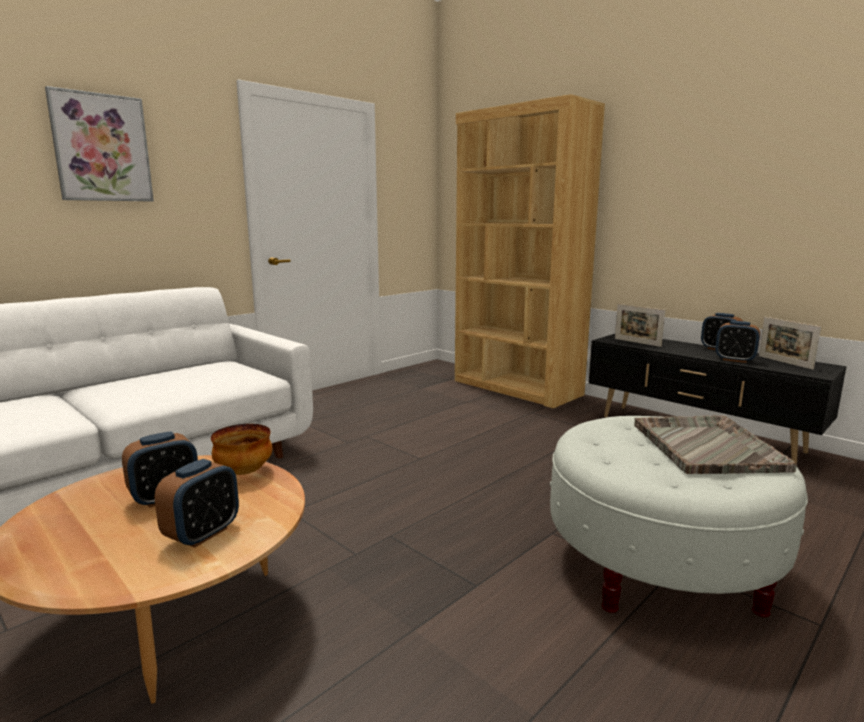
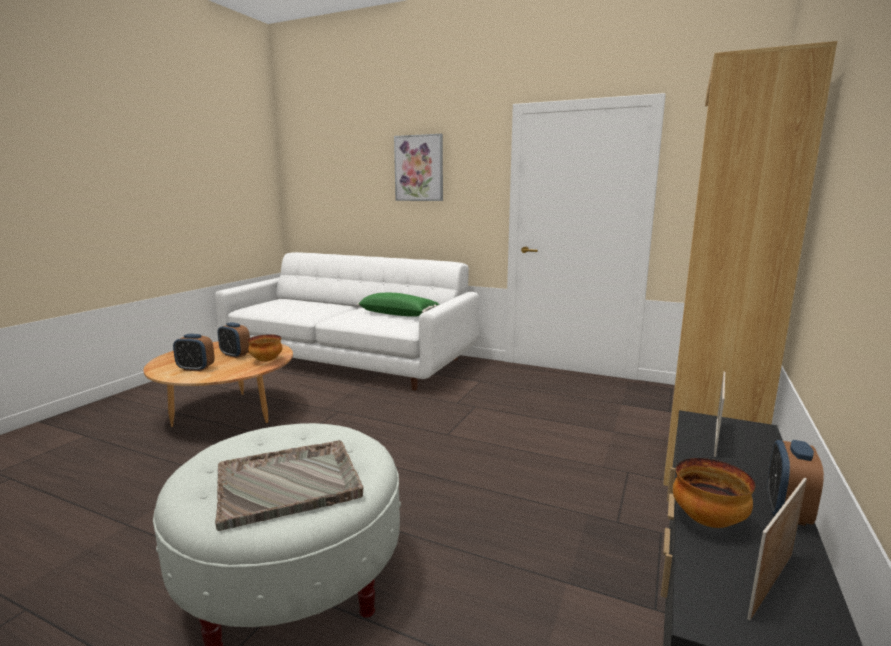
camera: 70 degrees right, 0 degrees up
(185, 373) = (398, 314): none -> green pillow
(735, 360) = (708, 521): alarm clock -> bowl

